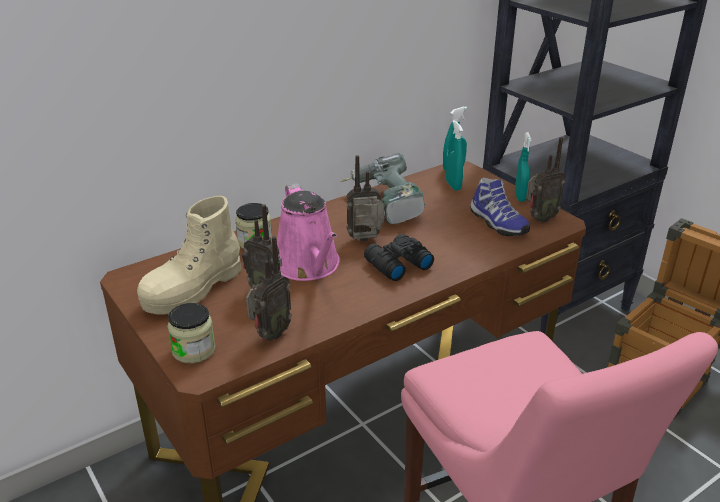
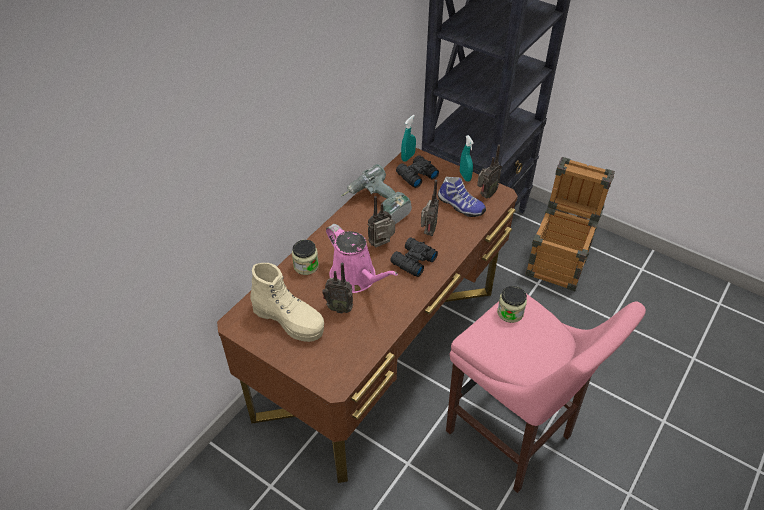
camera: 20 degrees left, 15 degrees up
(193, 289) = (289, 320): beige boot -> beige boot turned 75 degrees counterclockwise
(194, 350) = (321, 369): jar -> jar (510, 312)
(269, 335) = (362, 343): radio -> radio (428, 232)
(453, 185) = (416, 175): turquoise spray bottle -> black binoculars

